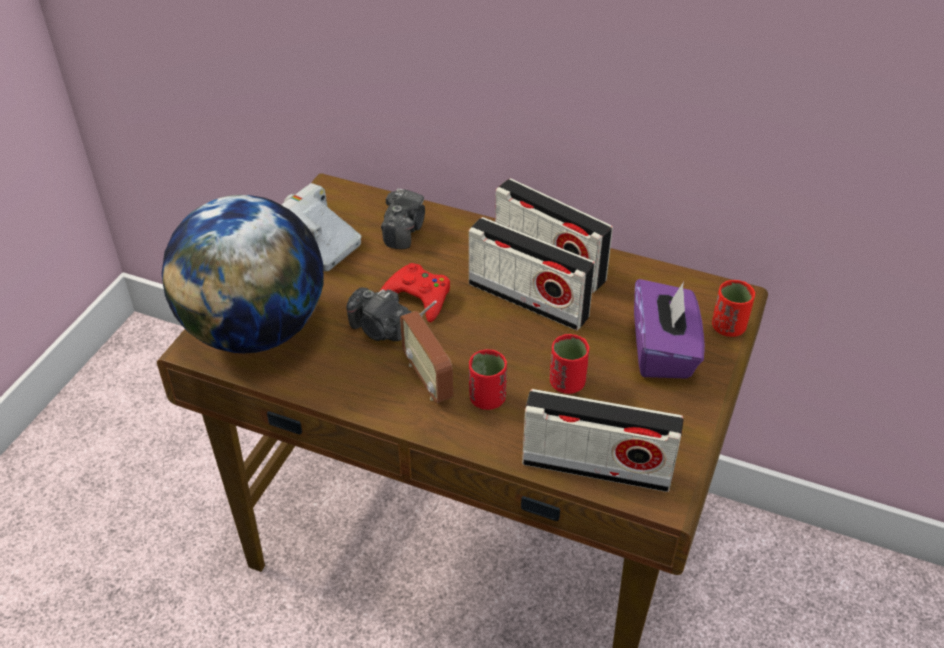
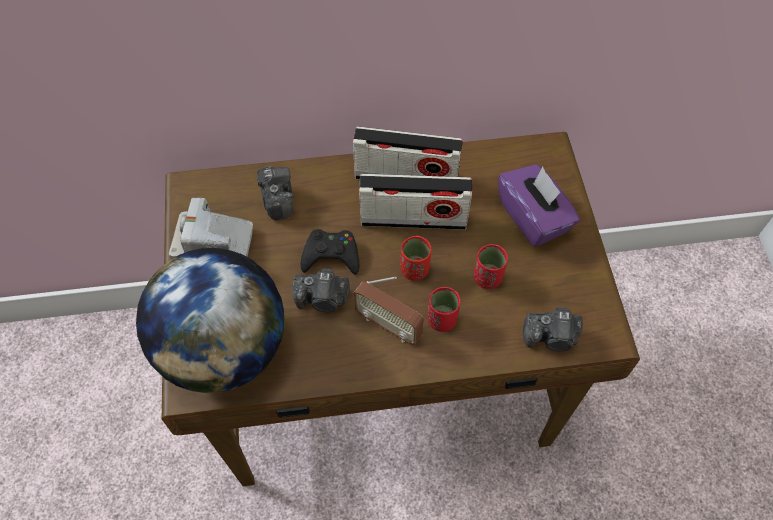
camera: 30 degrees left, 15 degrees up
(418, 297) = (331, 255): red game controller -> black game controller
(596, 467) = (551, 337): radio -> camera
(728, 327) = (563, 177): red cup -> red cup (414, 270)

